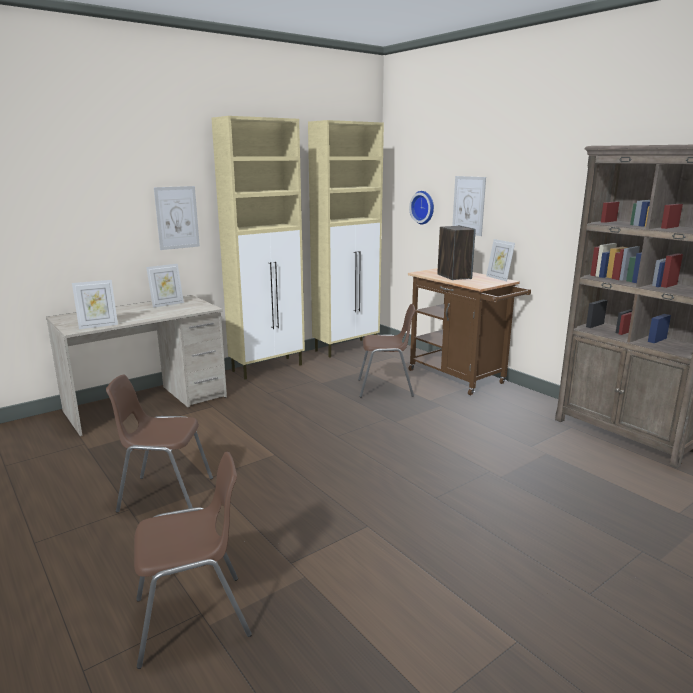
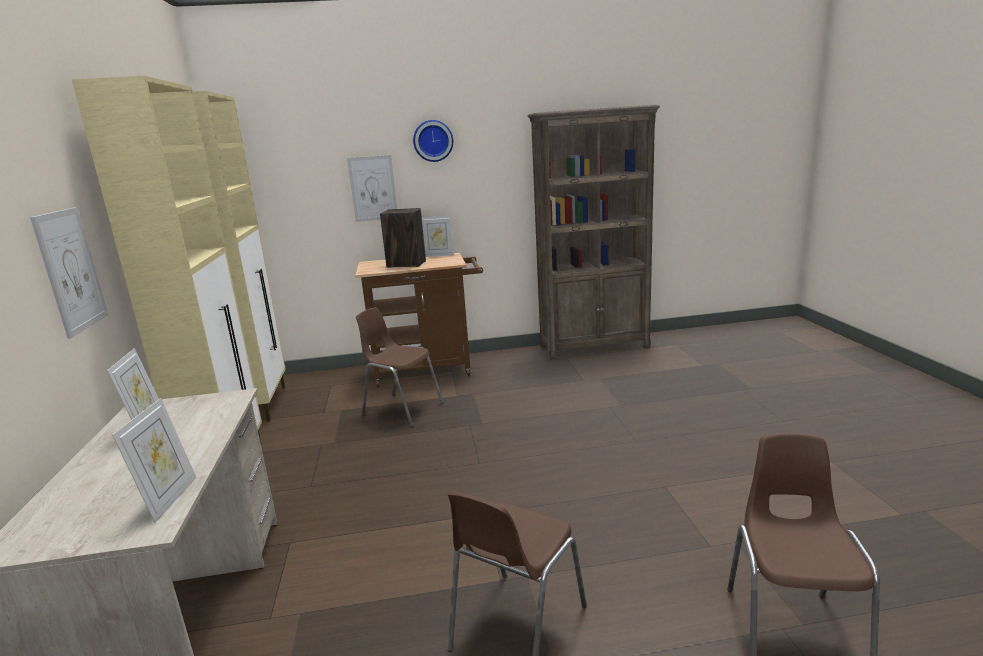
camera: 60 degrees left, 0 degrees up
(386, 388) = (402, 409): brown chair -> brown chair turned 90 degrees counterclockwise
(423, 207) = (302, 201): wall clock -> wall clock (433, 141)

